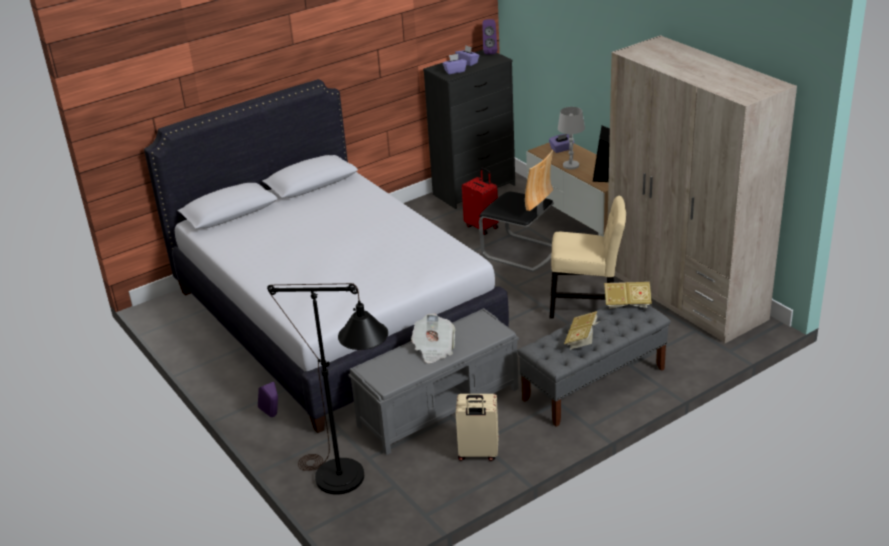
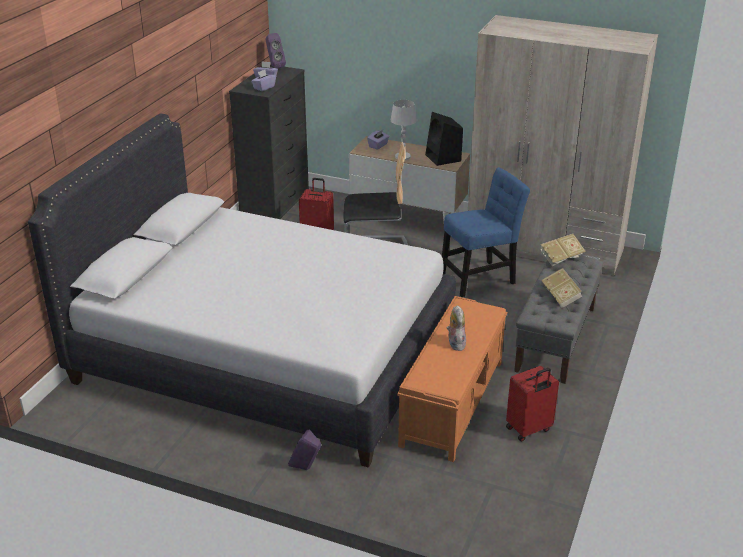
camera: 35 degrees left, 0 degrees up
(350, 483) = (449, 500): black floor lamp -> none
(434, 349) = (455, 344): newspaper -> plush toy
(440, 406) = (452, 402): grey bench -> orange bench
(478, 453) = (529, 429): beige suitcase -> red suitcase
(587, 306) = (480, 278): beige chair -> blue chair

